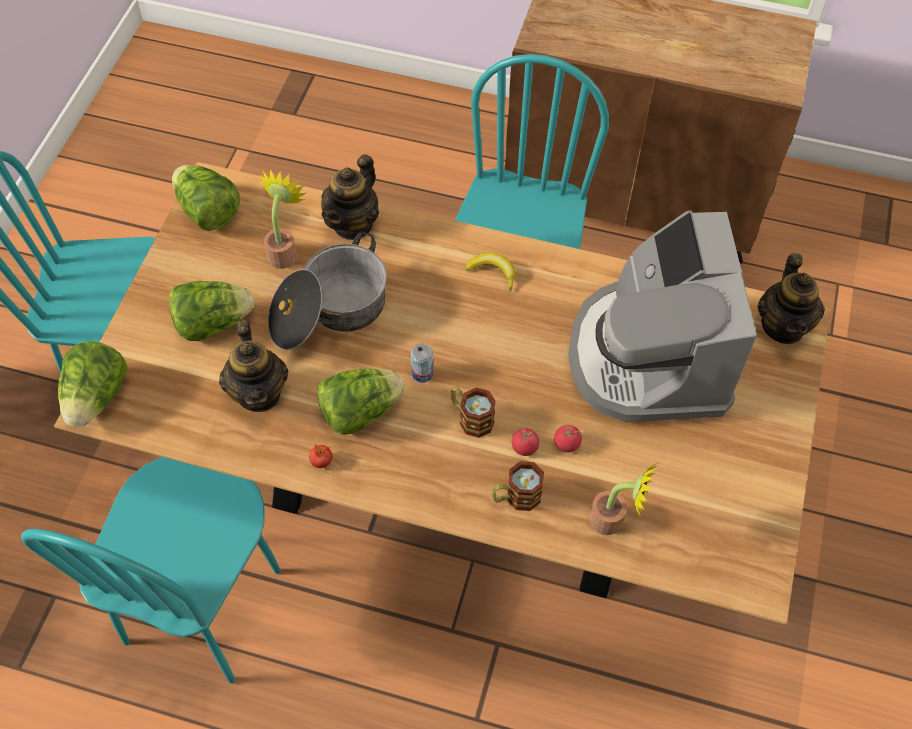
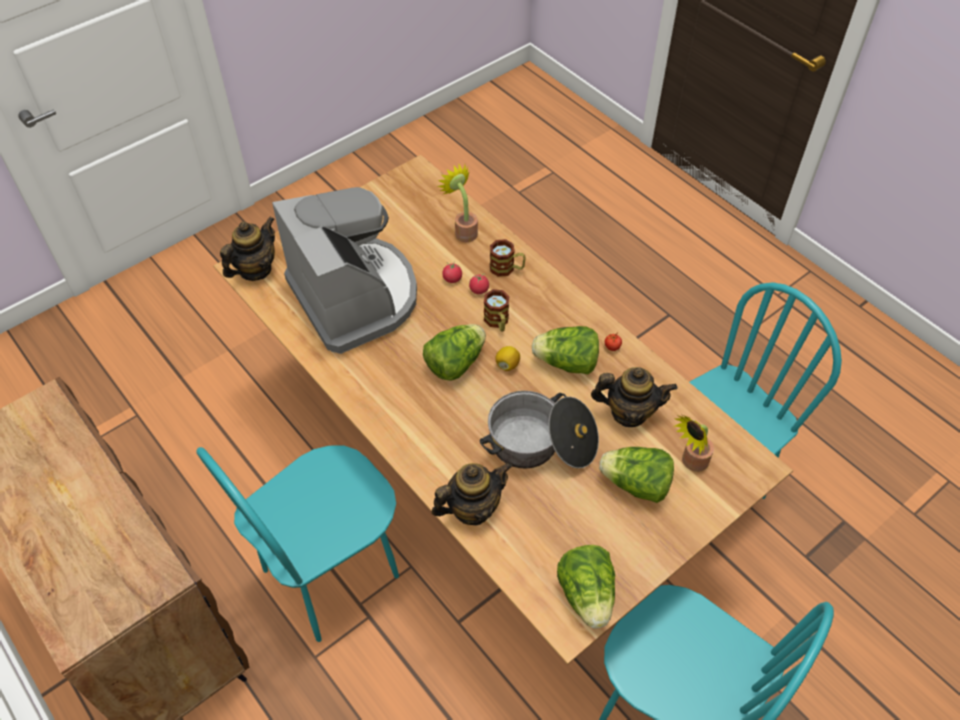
camera: 145 degrees left, 5 degrees down
(97, 398) = (752, 473): lettuce -> lettuce (455, 363)
(259, 393) = (629, 412): teapot -> teapot turned 75 degrees clockwise
(284, 251) = (544, 515): potted plant -> potted plant (691, 463)
(422, 373) = (507, 365): can -> lemon
(493, 272) = (399, 406): banana -> none
(648, 358) = (355, 296): coffee machine -> coffee machine turned 60 degrees counterclockwise

